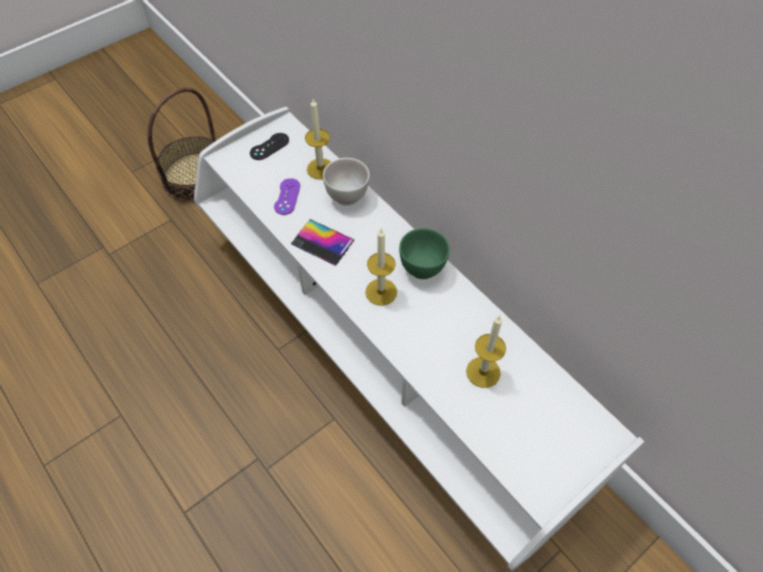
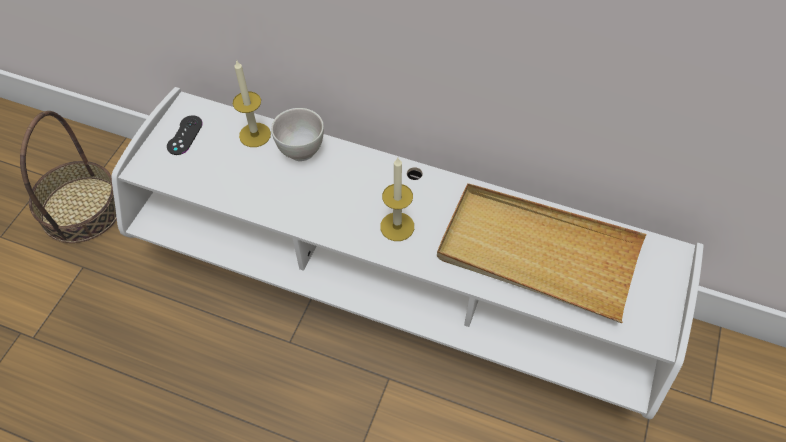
camera: 30 degrees left, 0 degrees up
(287, 196) = (239, 177): purple game controller -> none
(322, 242) = (307, 206): phone -> none
(422, 268) = (420, 186): green bowl -> none
(483, 372) = (537, 254): candle -> beige tray

